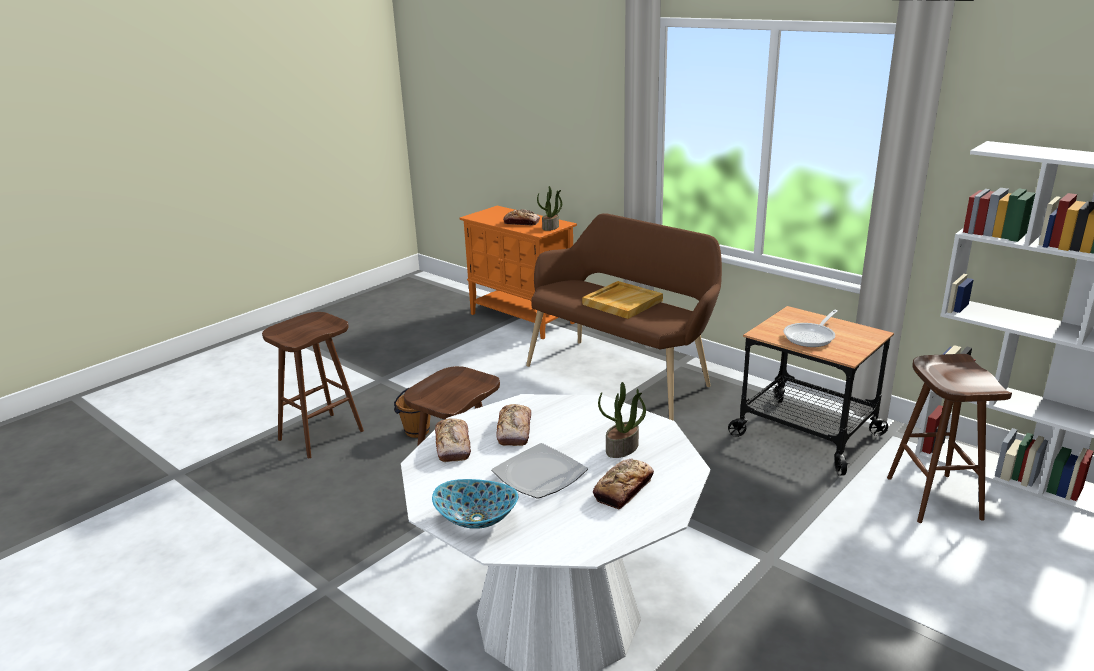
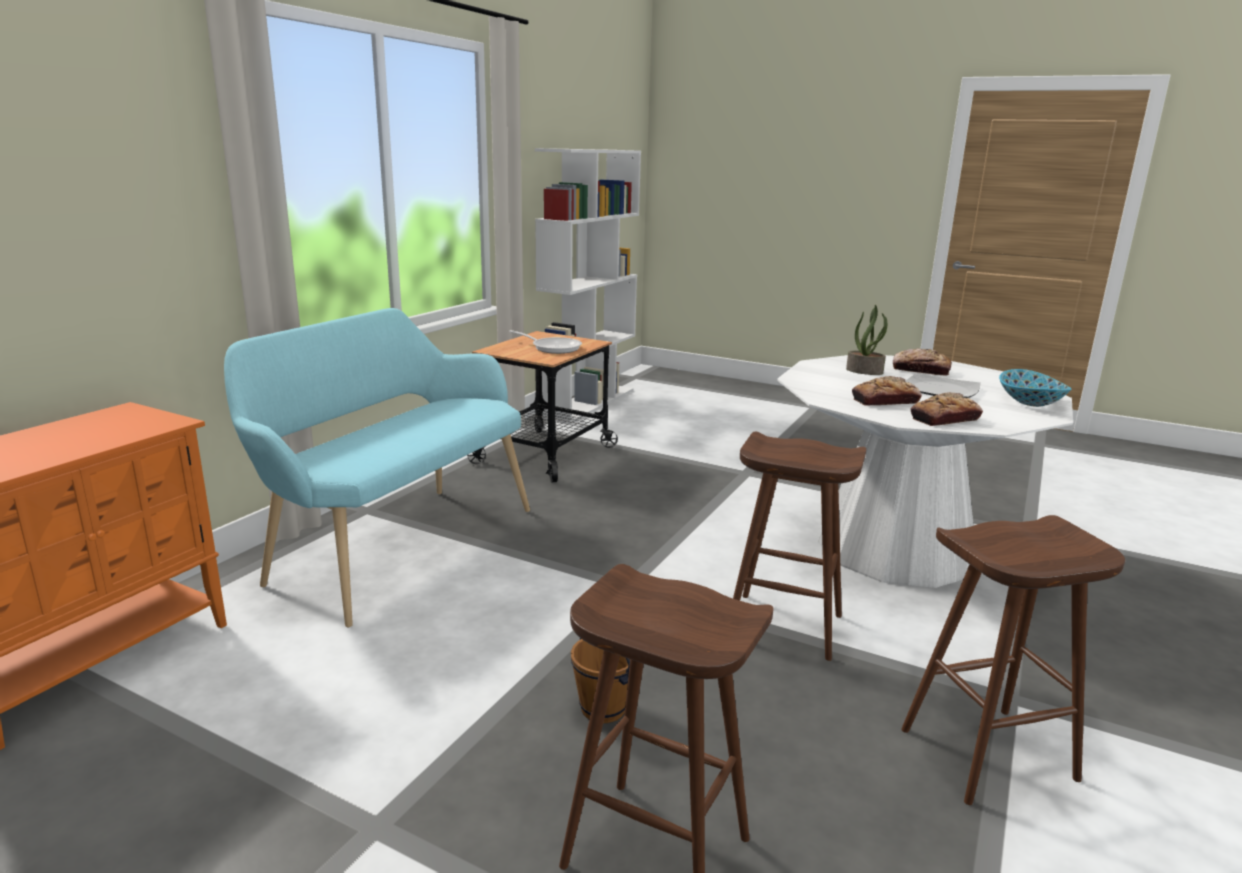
camera: 105 degrees left, 5 degrees down
(521, 223) = (74, 439): bread -> none
(550, 227) = (143, 416): potted plant -> none
(622, 302) = (414, 424): beige tray -> none
(623, 374) = (395, 544): brown bench -> turquoise bench
(932, 497) = (629, 424): brown stool -> brown stool (987, 755)

